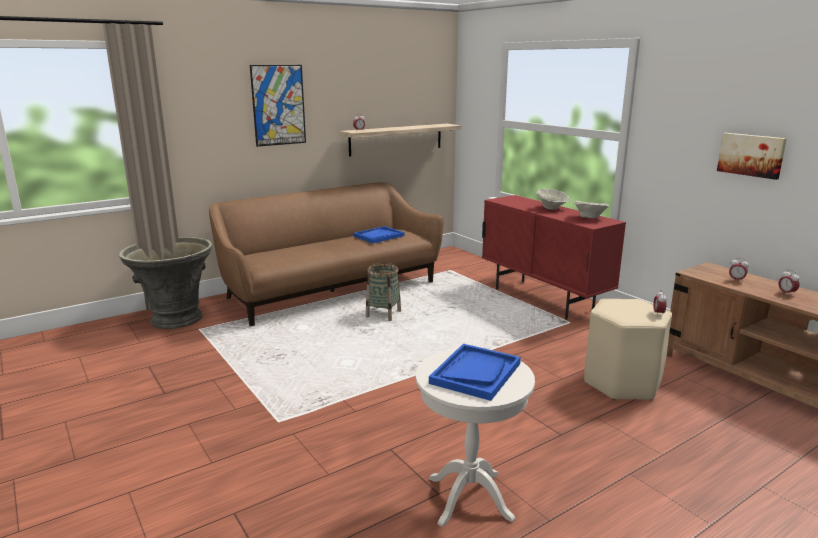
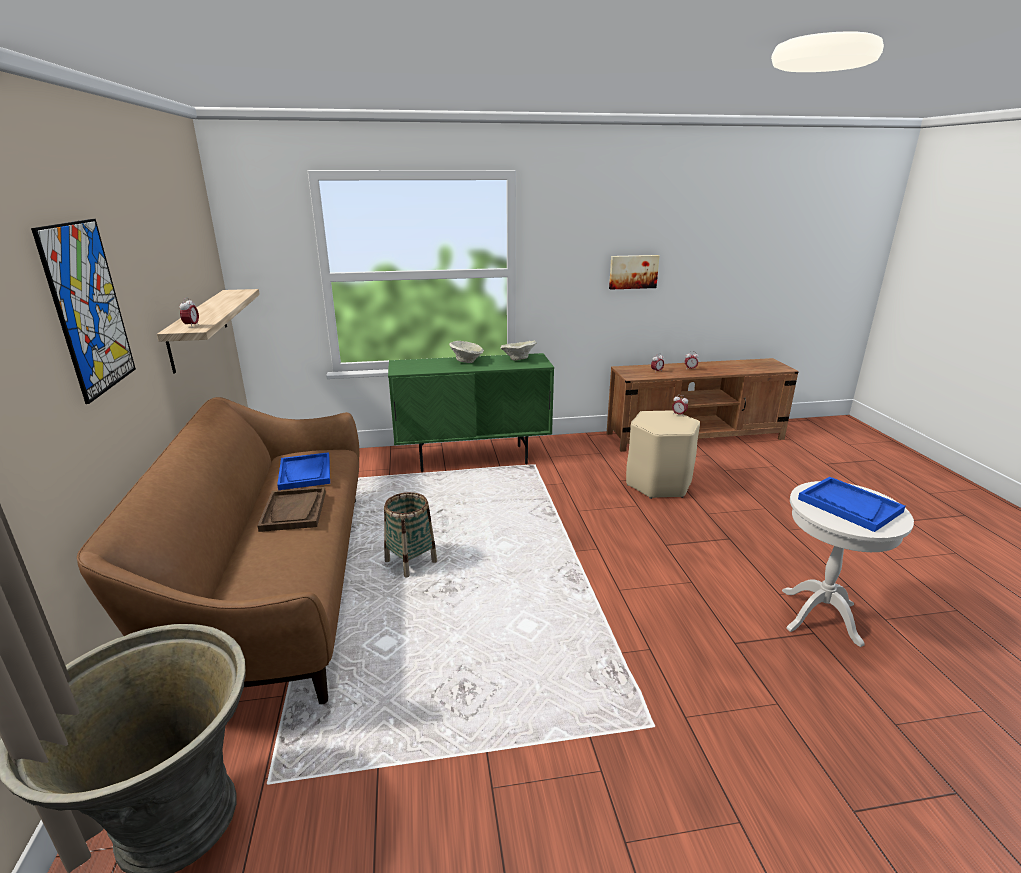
camera: 65 degrees left, 5 degrees up
(335, 244) = (294, 511): none -> brown tray
(543, 299) = (473, 458): red cabinet -> green cabinet

